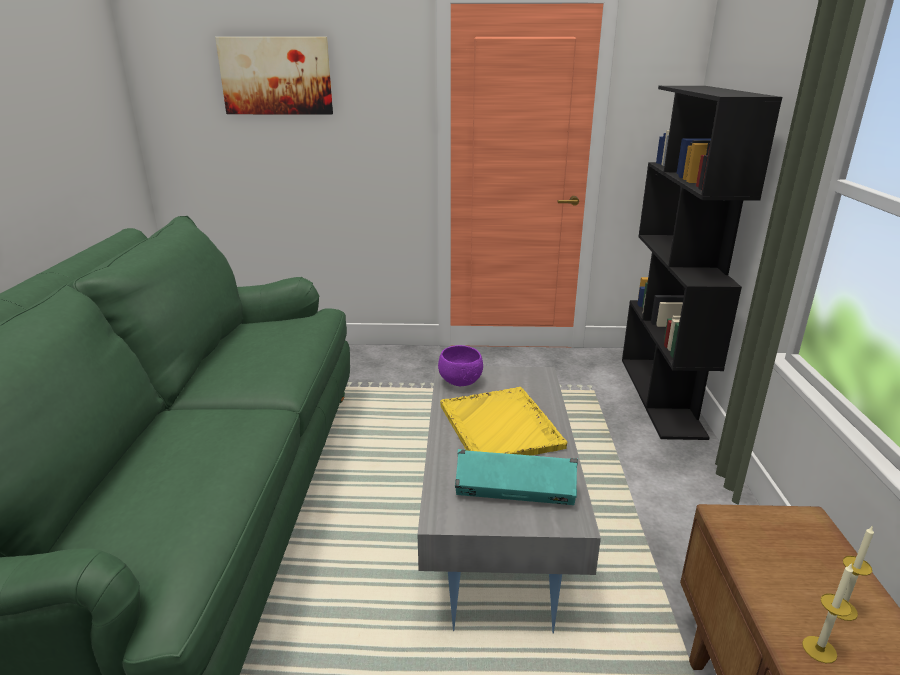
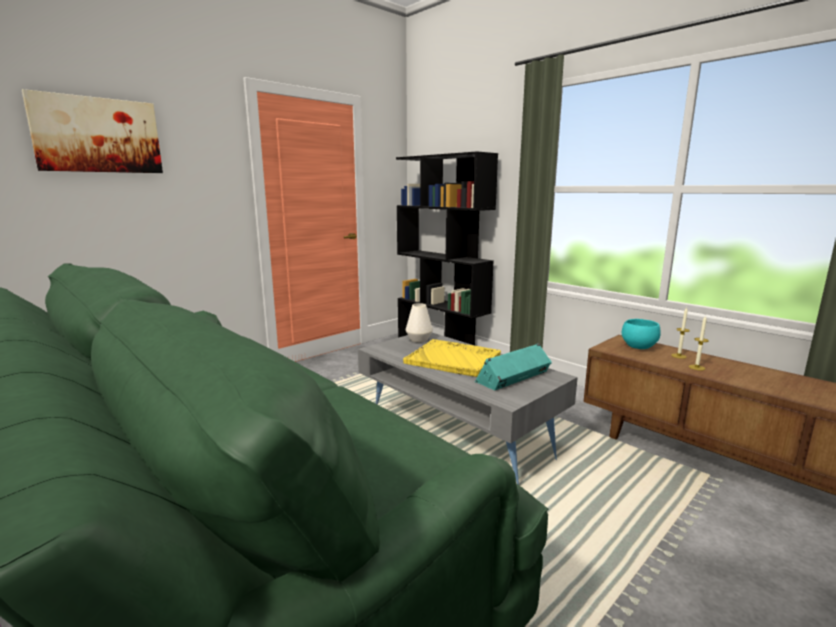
camera: 45 degrees left, 10 degrees down
(461, 382) = (391, 350): purple bowl -> none
(519, 379) = (419, 339): none -> white vase
(796, 547) = (637, 347): none -> turquoise bowl

